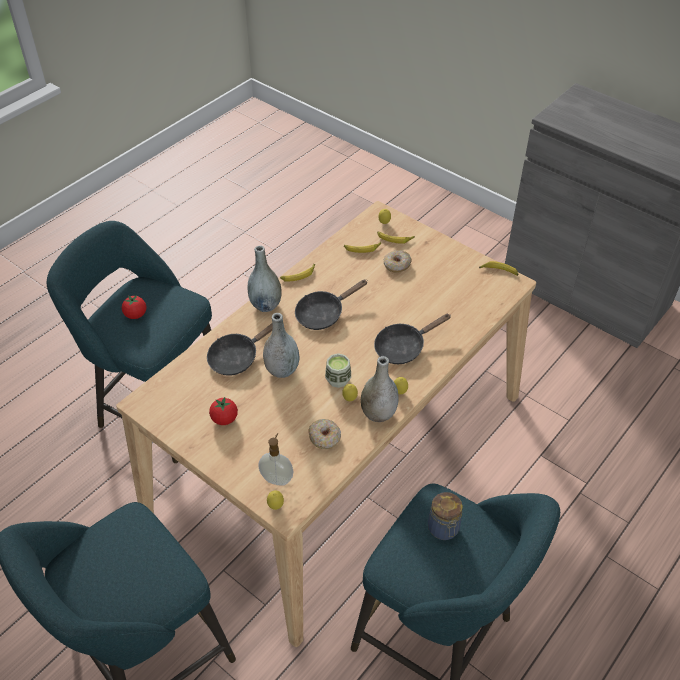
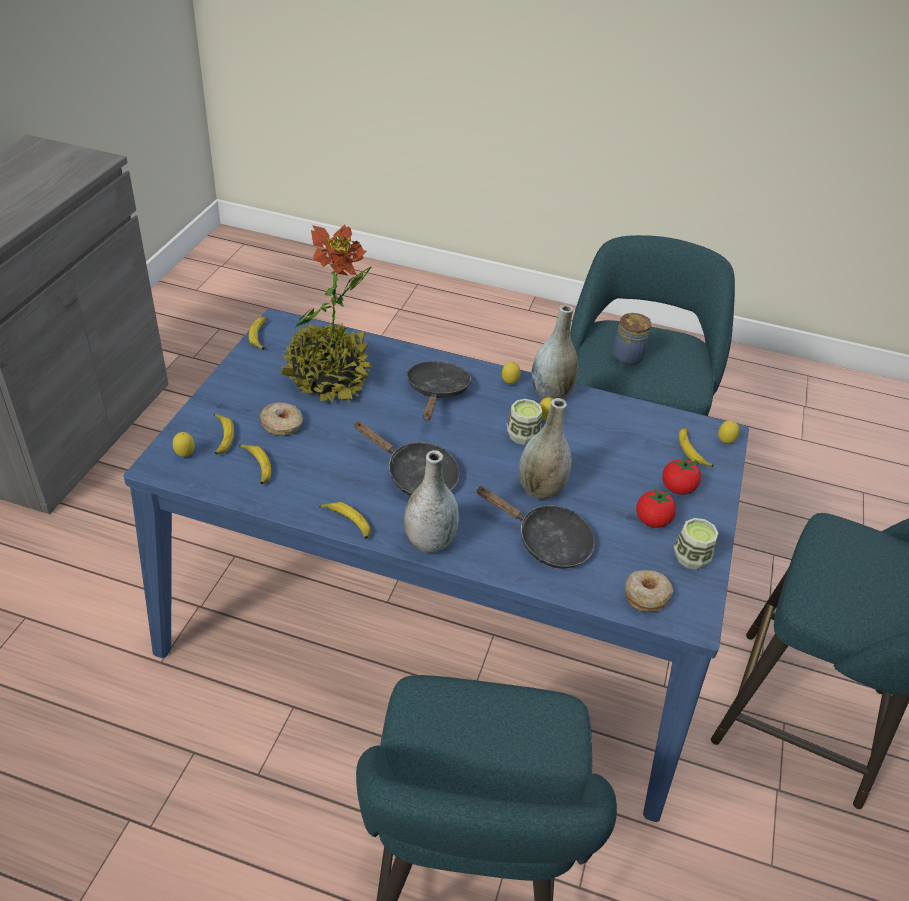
camera: 115 degrees left, 5 degrees down
(135, 315) = (497, 761): tomato -> tomato (677, 488)
(184, 425) = (691, 557): none -> cup
(277, 478) = (692, 450): soap dispenser -> banana
(325, 438) = (613, 427): donut -> donut (646, 595)
(339, 453) = (440, 619): beige dining table -> blue dining table
(403, 347) = (437, 392): black frying pan -> black frying pan turned 120 degrees counterclockwise
(438, 295) = (327, 378): none -> potted plant

